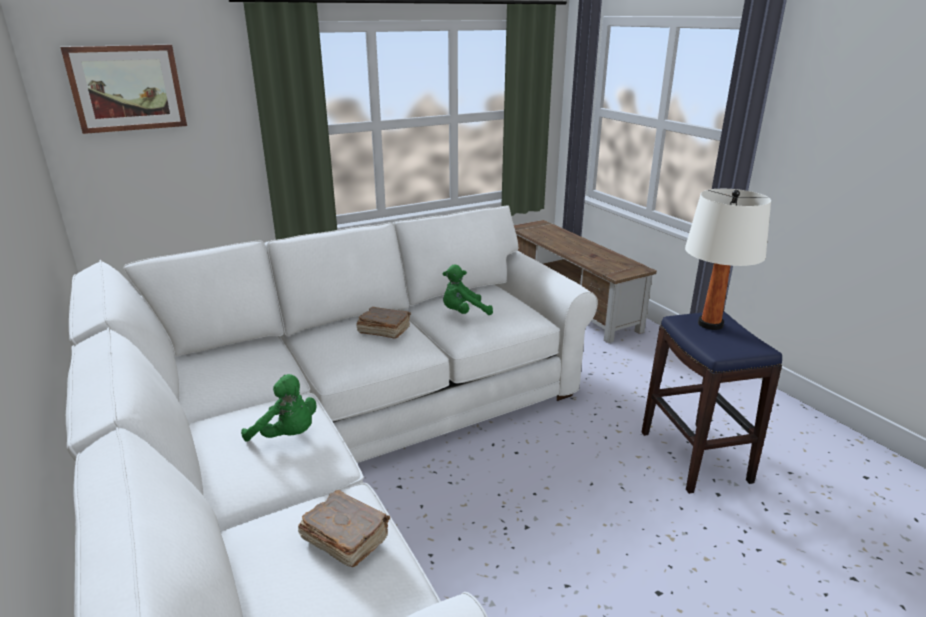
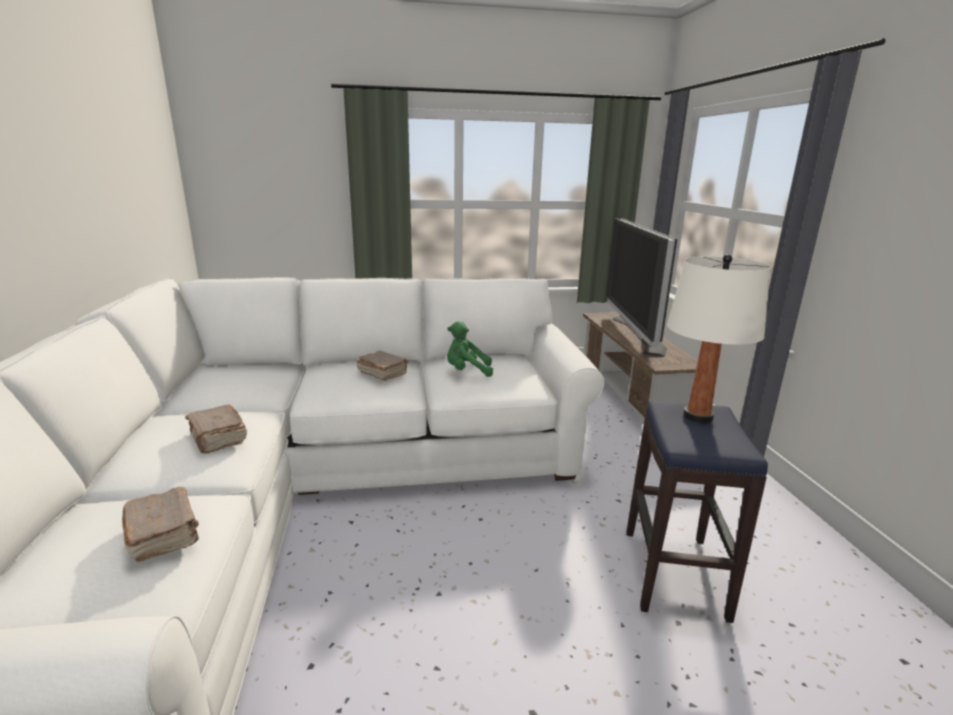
camera: 20 degrees right, 5 degrees down
(127, 88) = (250, 155): picture -> none
(287, 435) = (218, 438): green plush toy -> brown book
(574, 244) = (637, 335): none -> television

